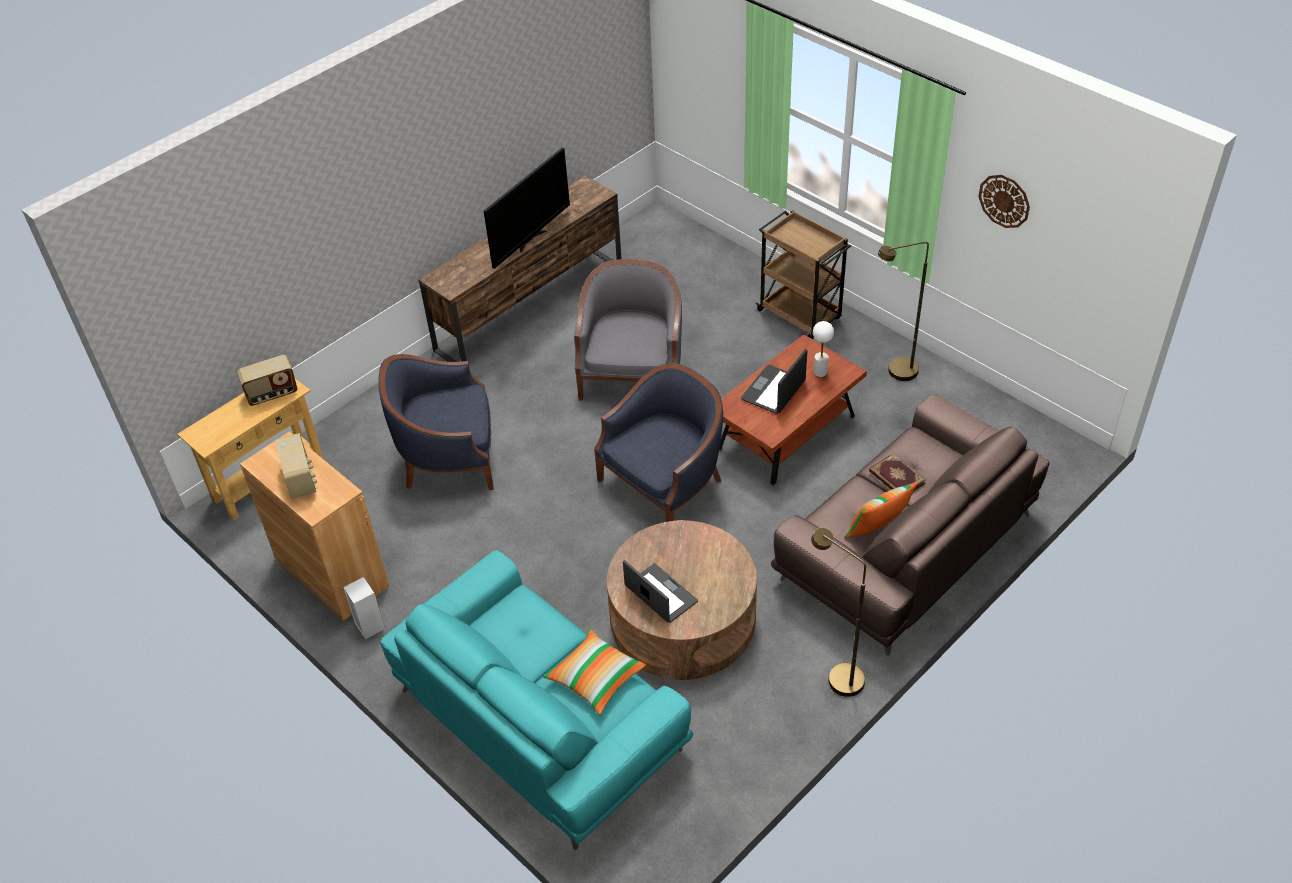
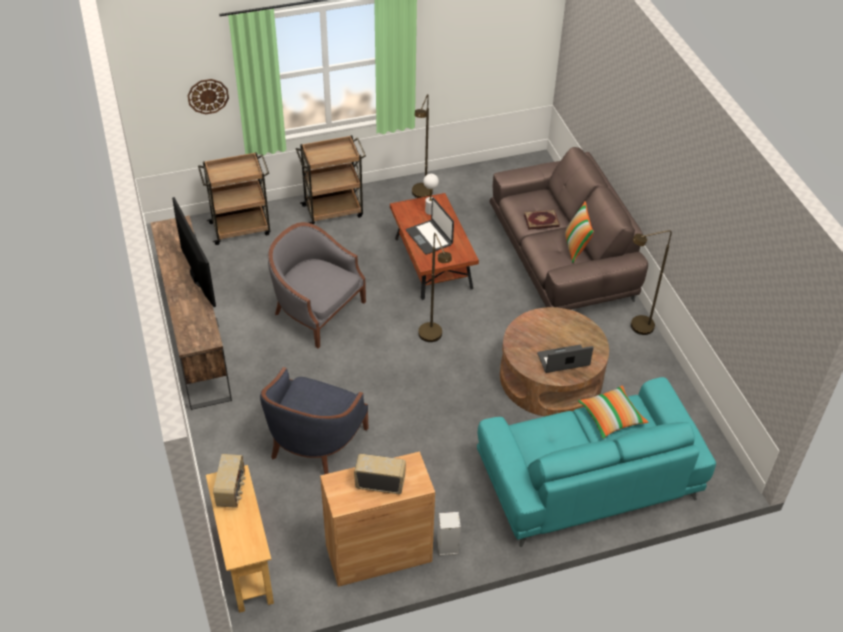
camera: 65 degrees left, 0 degrees up
(665, 485) = (433, 338): blue armchair -> brown floor lamp
(709, 263) = (241, 228): none -> brown cart
(1004, 201) = (455, 40): wall clock -> wall clock (208, 96)

